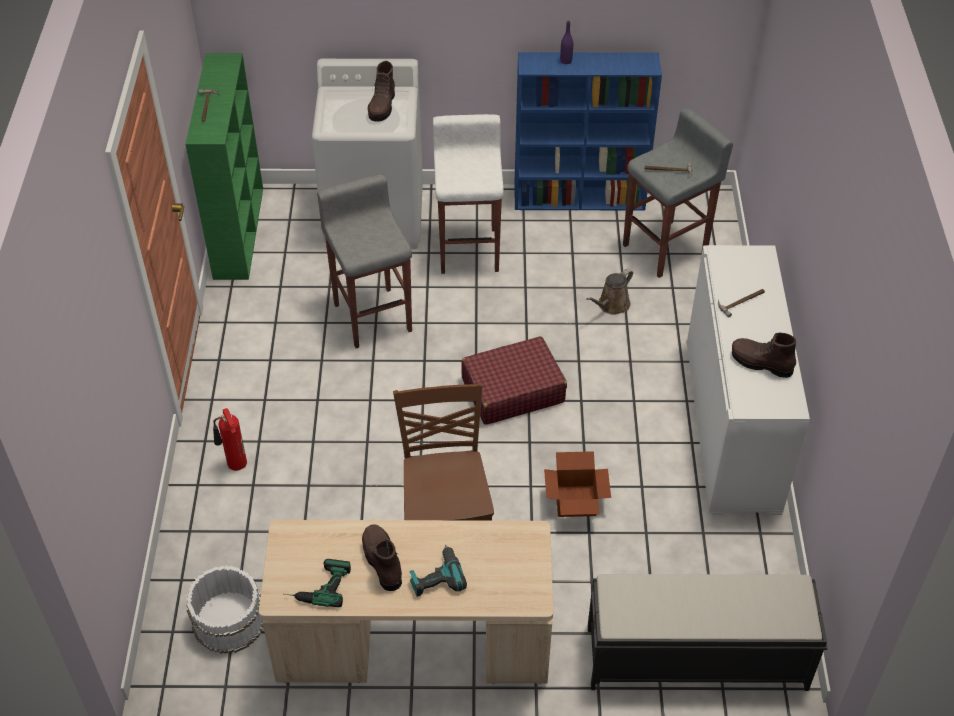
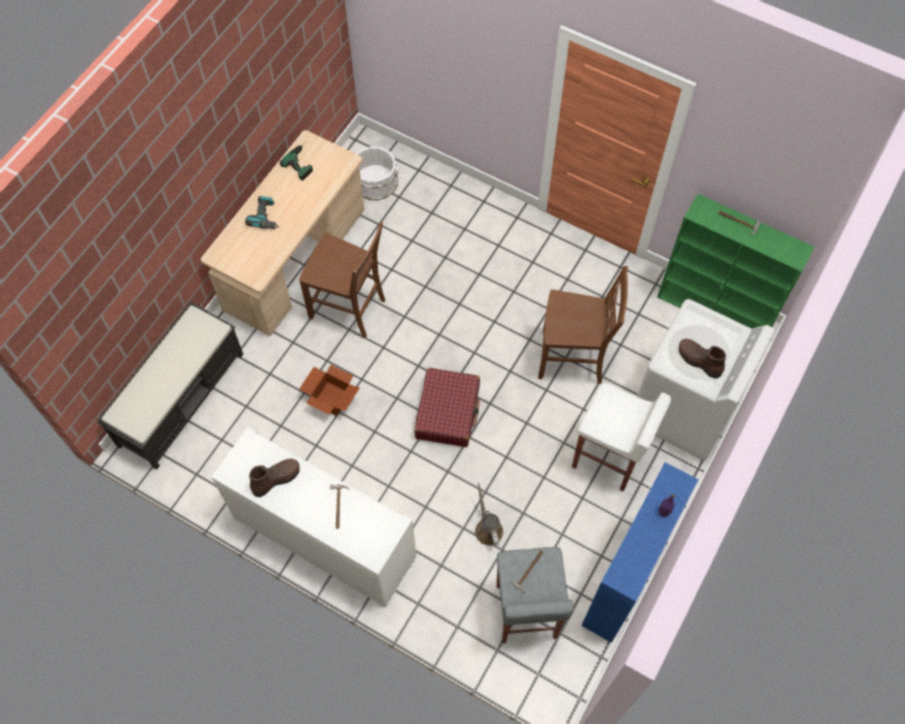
camera: 120 degrees right, 15 degrees up
(235, 465) = (486, 226): fire extinguisher -> none
(373, 316) = (573, 359): grey stool -> brown chair
(382, 562) = (295, 196): brown boot -> none

